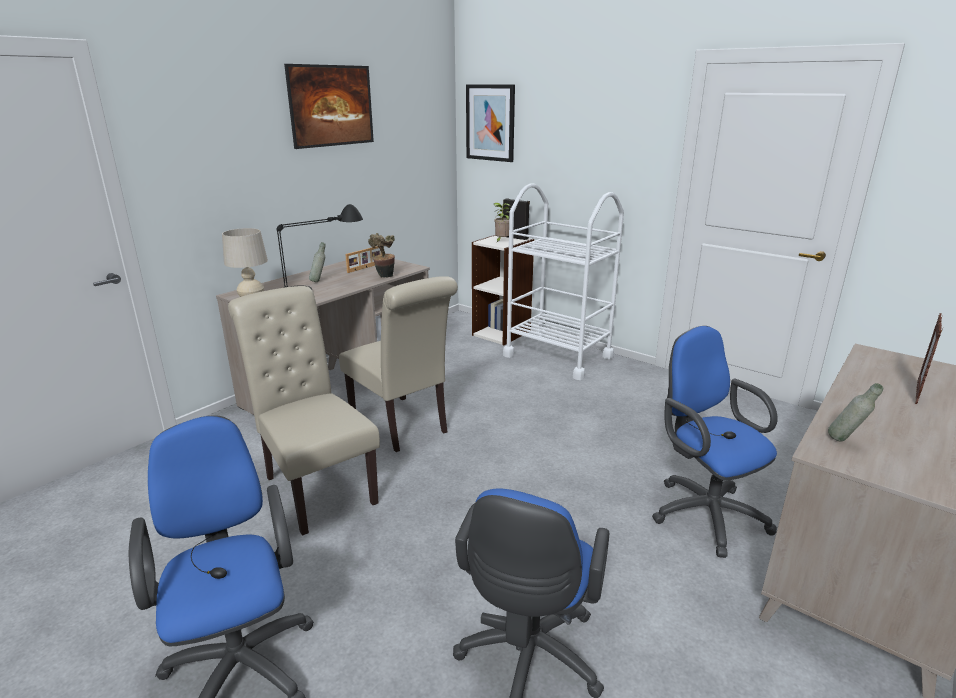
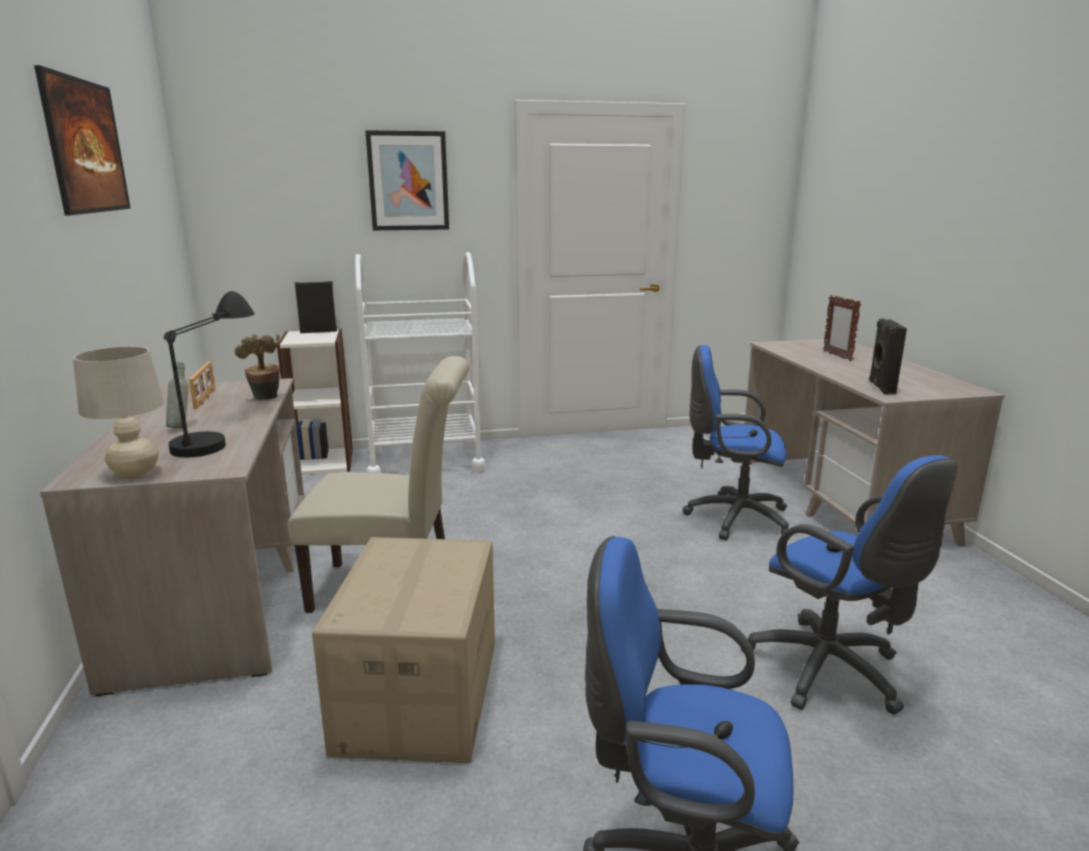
camera: 50 degrees left, 5 degrees down
(316, 486) = (418, 695): beige chair -> cardboard box
(490, 123) = (245, 184): picture -> picture (408, 181)
(501, 241) = (312, 337): potted plant -> none
(845, 442) = (880, 387): grey bottle -> black speaker

